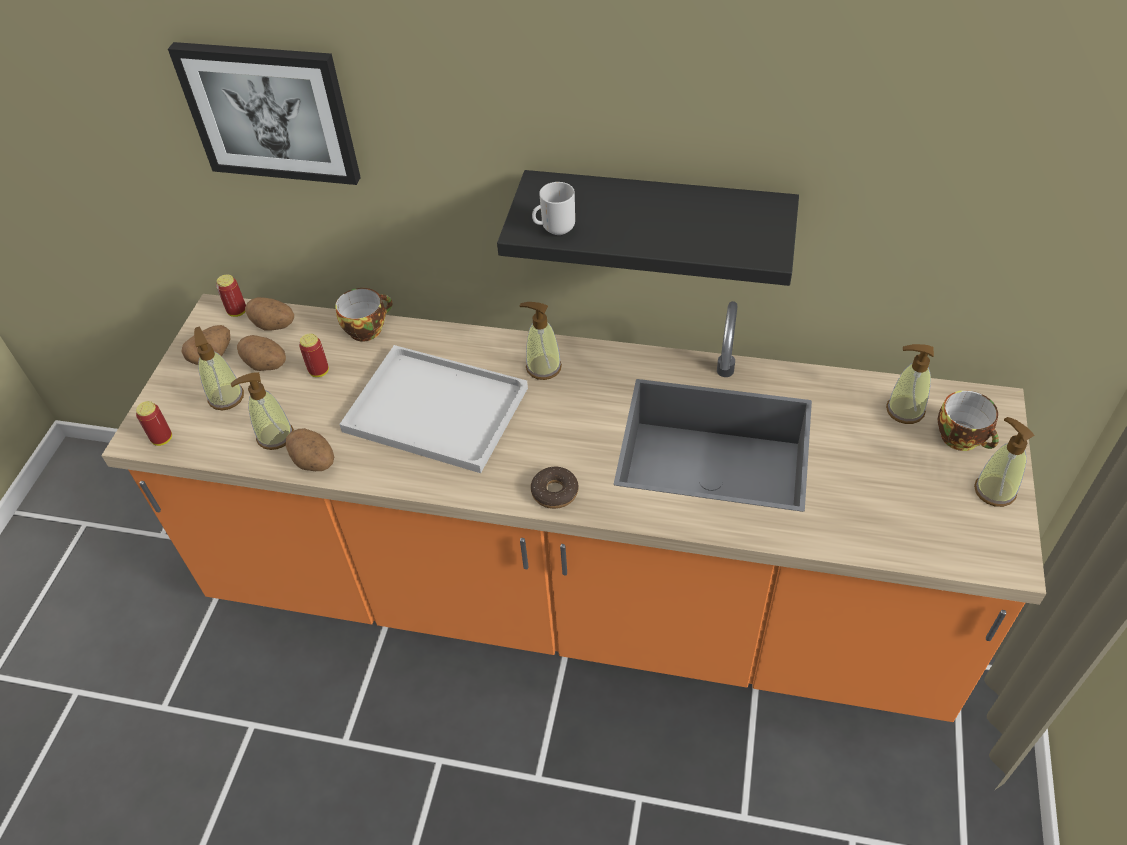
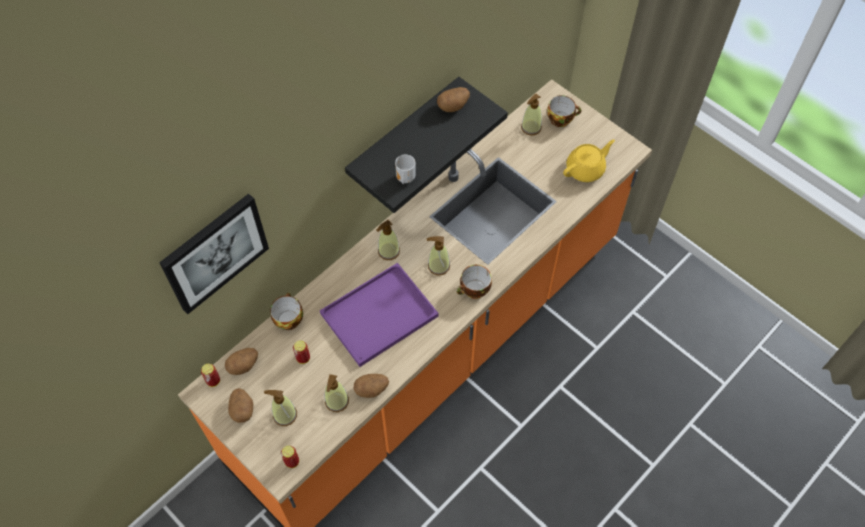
camera: 60 degrees left, 10 degrees up
(267, 364) = (275, 383): potato -> potato (453, 106)
(432, 410) = (378, 317): white tray -> purple tray
(555, 492) = (474, 291): donut -> cup
(903, 518) = (586, 169): none -> yellow teapot
(994, 490) = (595, 129): soap dispenser -> soap dispenser (438, 266)

